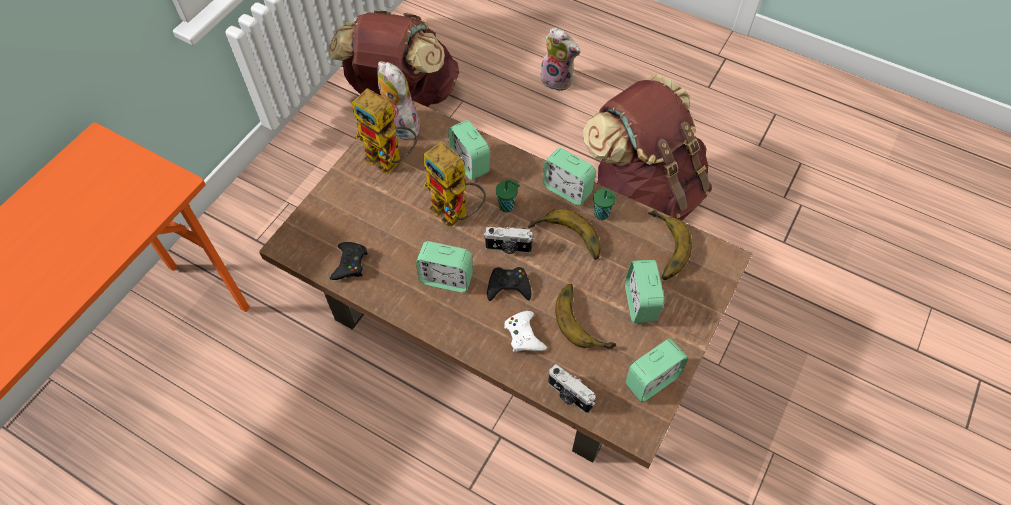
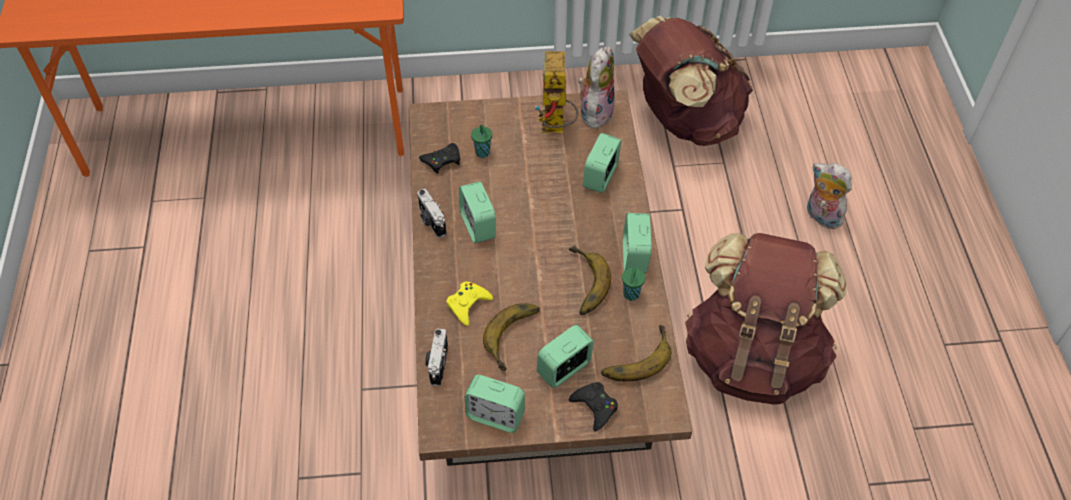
camera: 55 degrees right, 5 degrees down
(456, 215) = (542, 197): toy robot -> none
(507, 206) = (580, 226): green cup -> green cup (483, 153)
(508, 248) = (540, 249): camera -> camera (431, 222)
(508, 286) = (504, 270): black game controller -> black game controller (595, 407)
(524, 335) = (468, 304): white game controller -> yellow game controller
(558, 80) = (821, 217): plush toy -> plush toy turned 135 degrees clockwise

